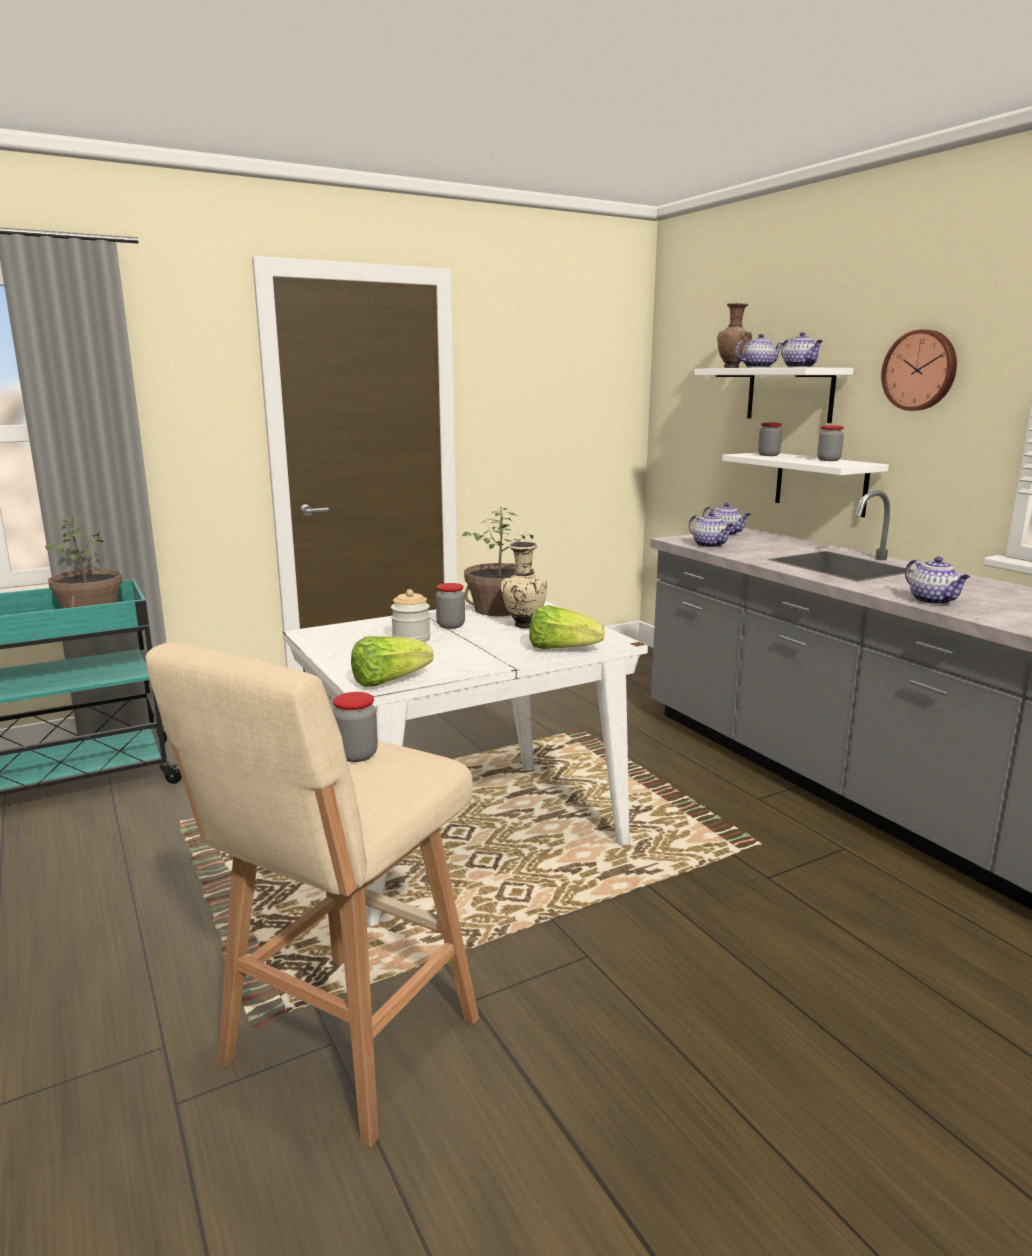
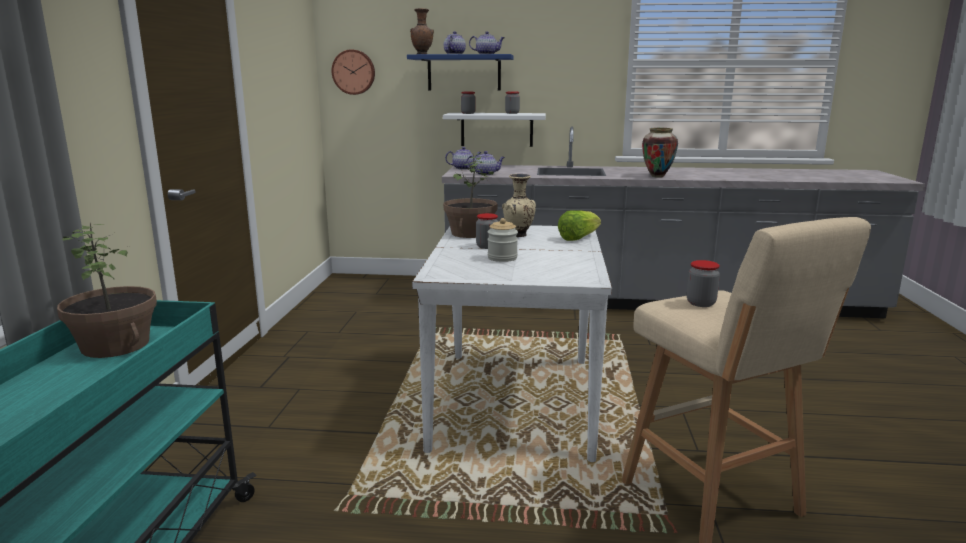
camera: 55 degrees left, 0 degrees up
(388, 681) = (586, 275): lettuce -> none
(790, 394) = (464, 73): white shelf -> blue shelf
(920, 370) = (560, 57): wall clock -> wall clock (354, 72)
(933, 601) = (657, 176): teapot -> vase

